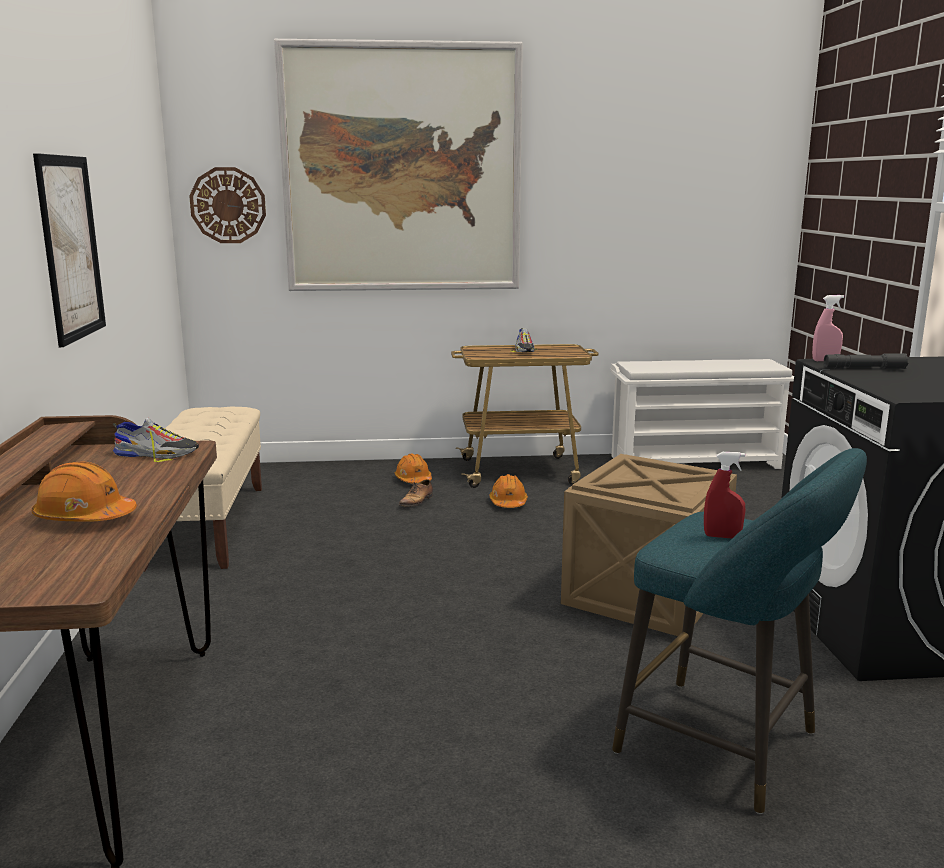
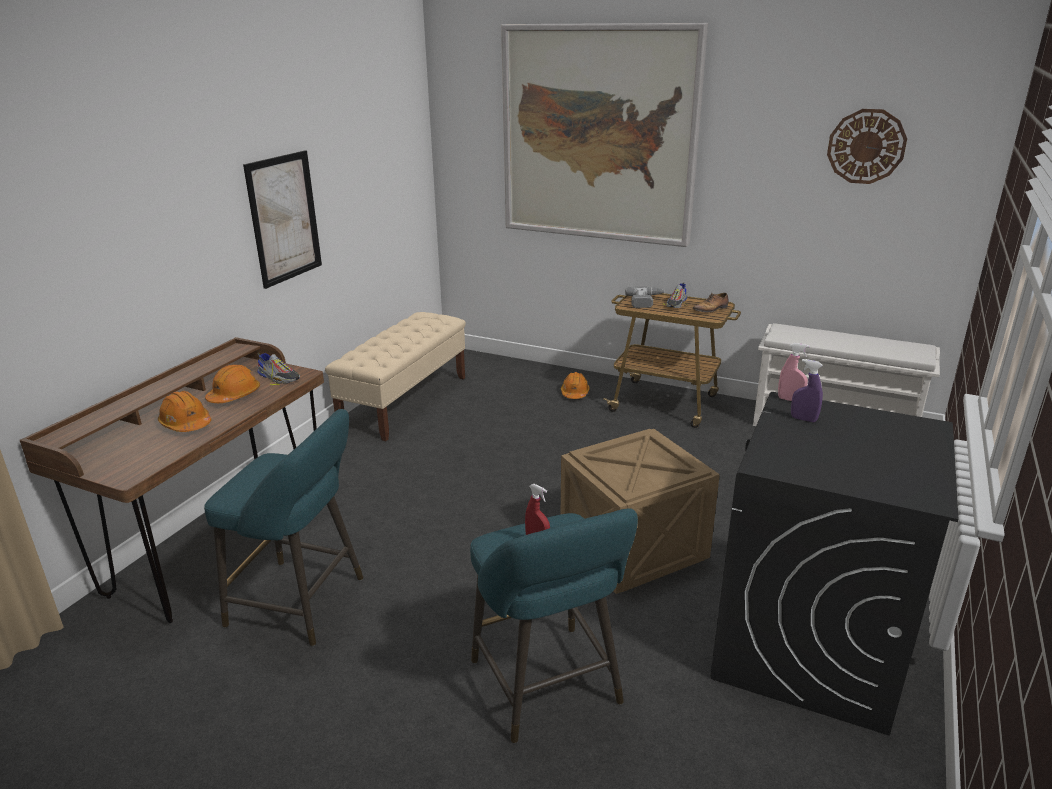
camera: 30 degrees right, 10 degrees up
(228, 205) = (469, 156): wall clock -> wall clock (866, 146)
(316, 770) = (303, 603): none -> turquoise stool
(417, 501) = (557, 415): shoe -> shoe (711, 309)
(491, 351) = (646, 301): none -> power drill
(508, 503) = (623, 433): orange hard hat -> orange hard hat (234, 396)
(864, 368) = (803, 419): grey flashlight -> purple spray bottle

